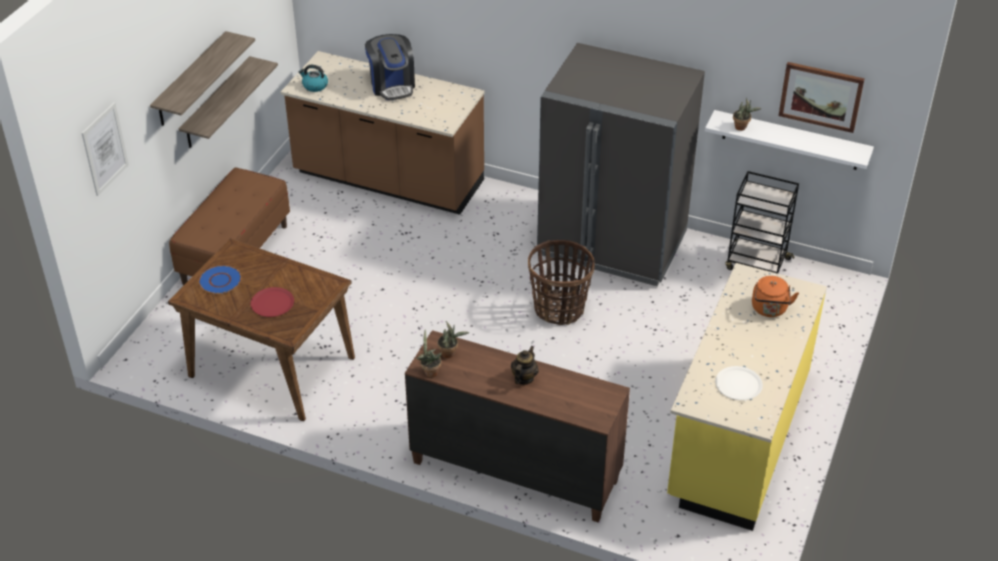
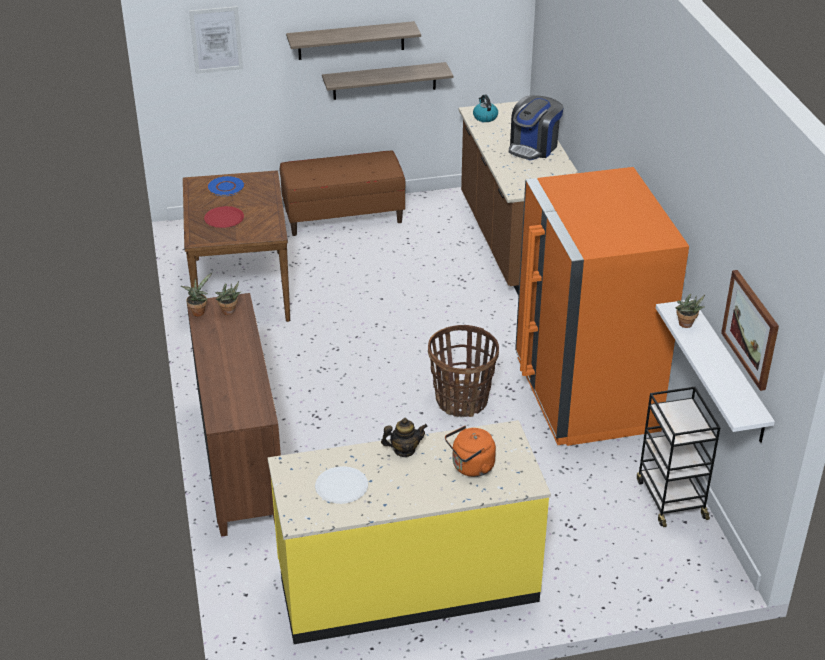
camera: 55 degrees right, 5 degrees down
(524, 378) = (235, 361): teapot -> teapot (404, 450)
(612, 244) = (584, 394): grey fridge -> orange fridge

